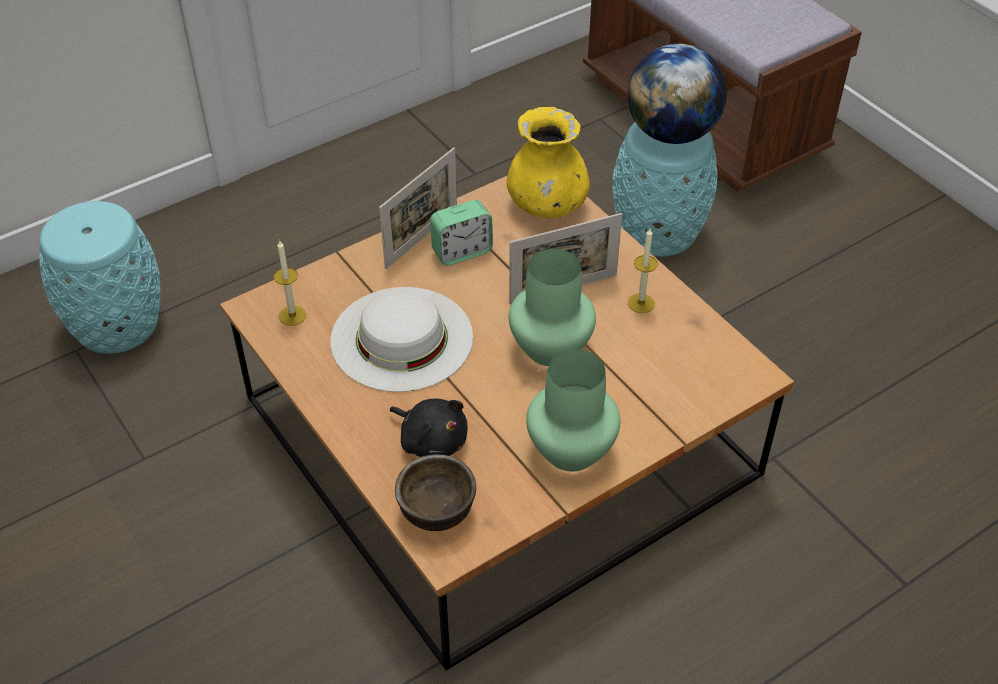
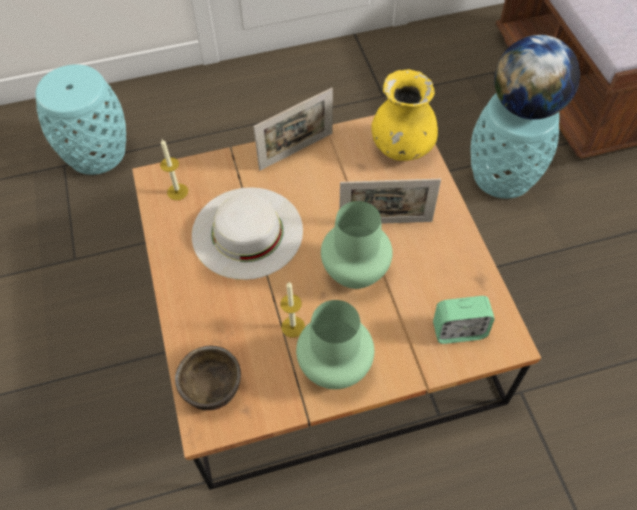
camera: 20 degrees right, 10 degrees up
(431, 440) = (233, 325): black plush toy -> none
(462, 251) = (321, 170): alarm clock -> alarm clock (459, 331)
(641, 303) = (442, 251): candle -> candle (293, 326)

